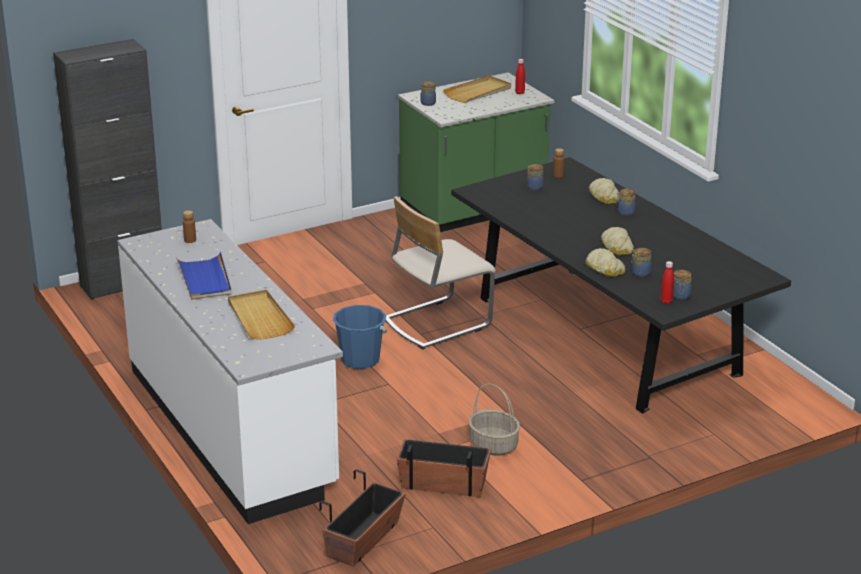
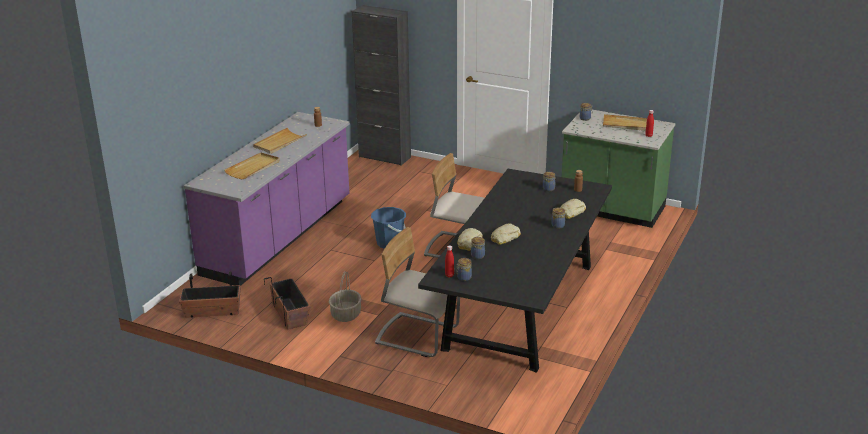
camera: 55 degrees right, 0 degrees up
(205, 279) = (279, 143): blue tray -> beige tray
(232, 429) = (279, 237): white counter -> purple counter
(595, 416) = (417, 336): none -> beige chair

